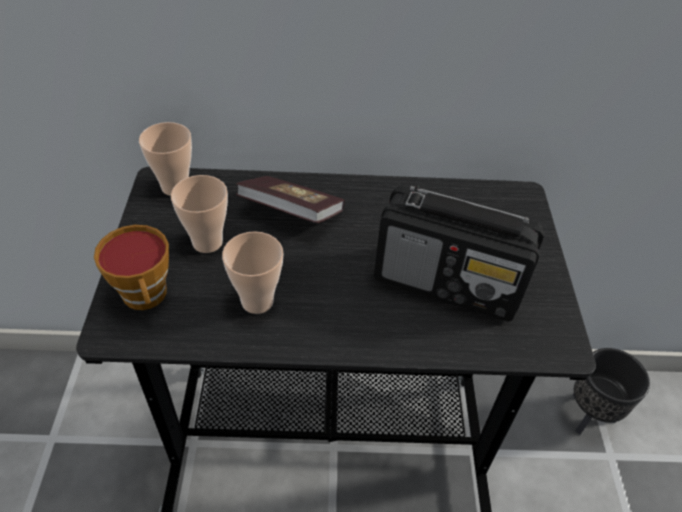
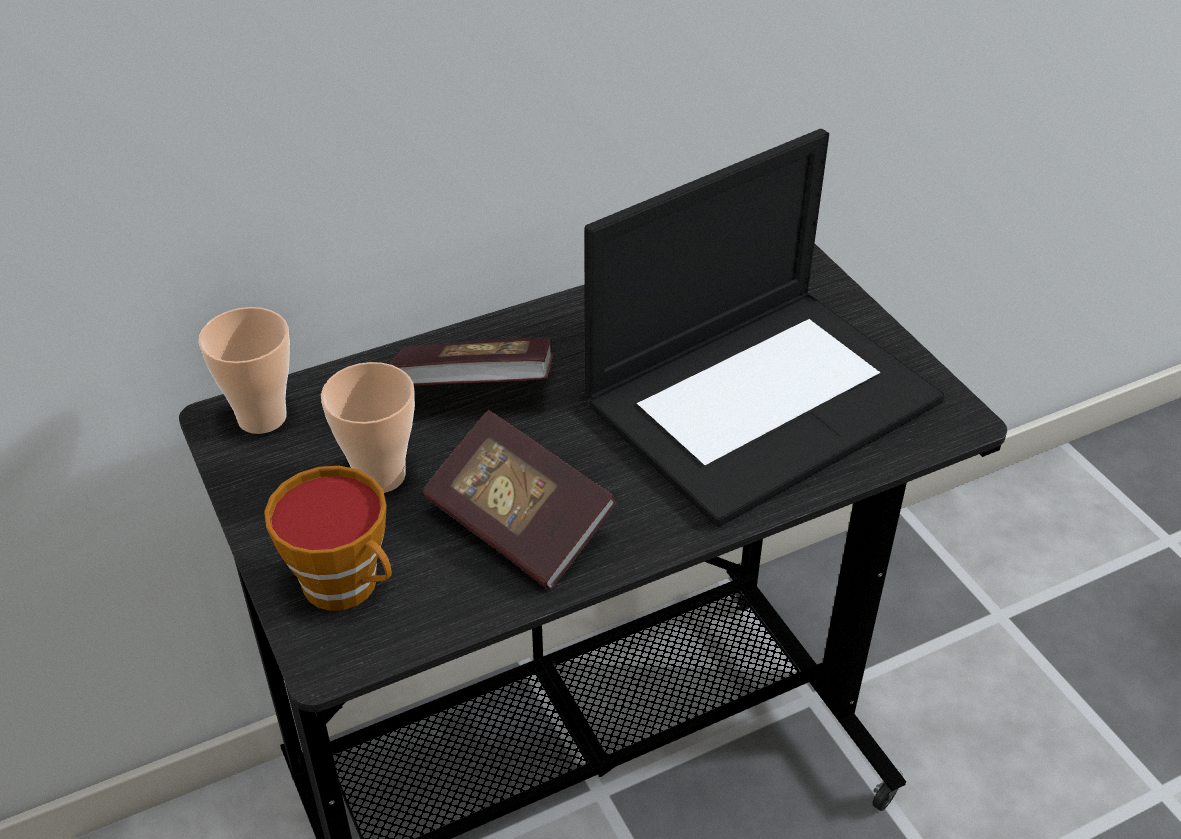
camera: 25 degrees left, 5 degrees down
(257, 301) = (519, 524): cup -> book
(448, 284) = (762, 398): radio -> laptop
(590, 416) = (942, 573): black planter -> none

